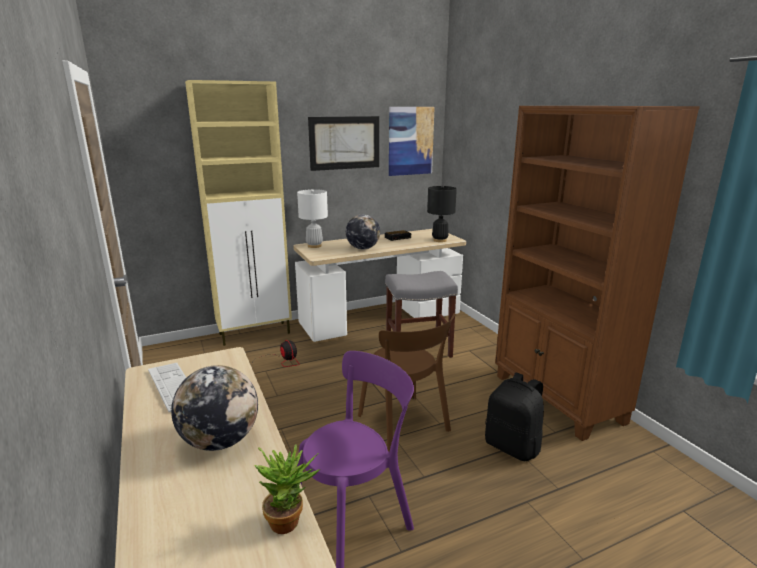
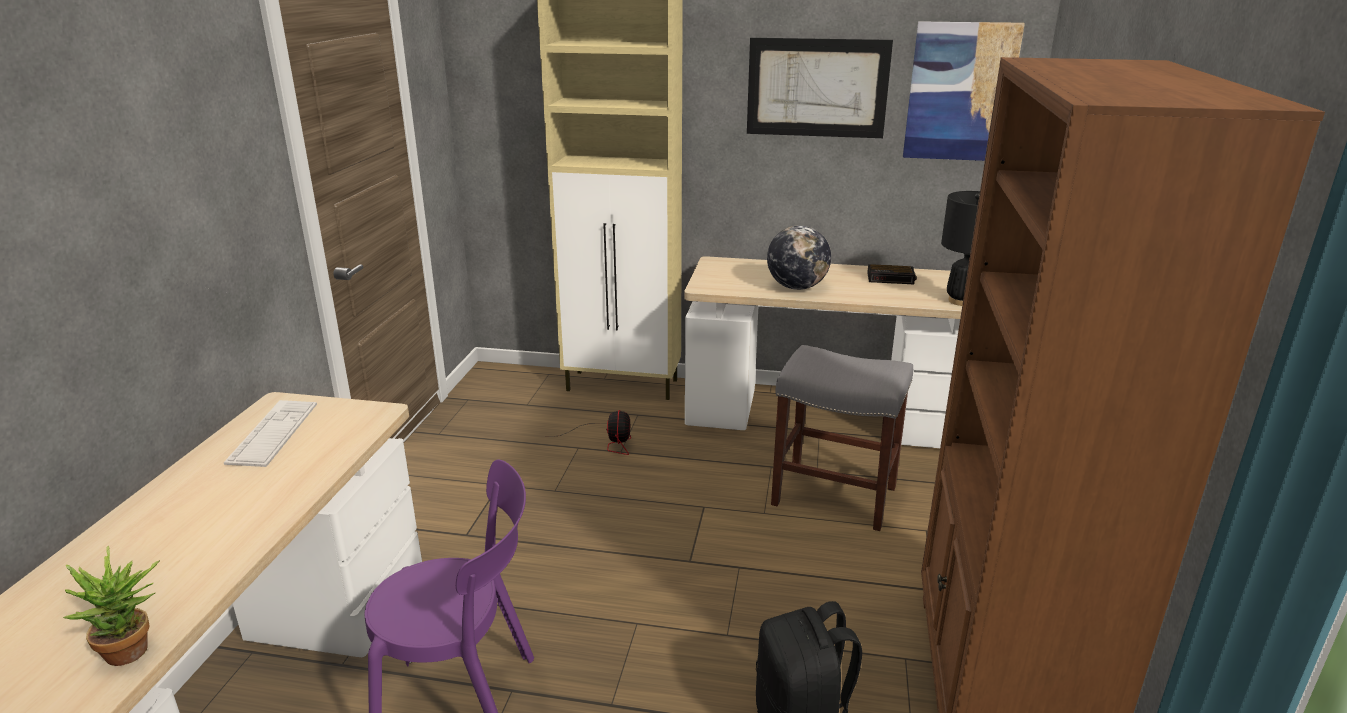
camera: 35 degrees right, 5 degrees up
(220, 441) = (216, 522): globe -> none
(314, 246) = (728, 265): white table lamp -> none
(405, 425) = (672, 613): brown chair -> none

